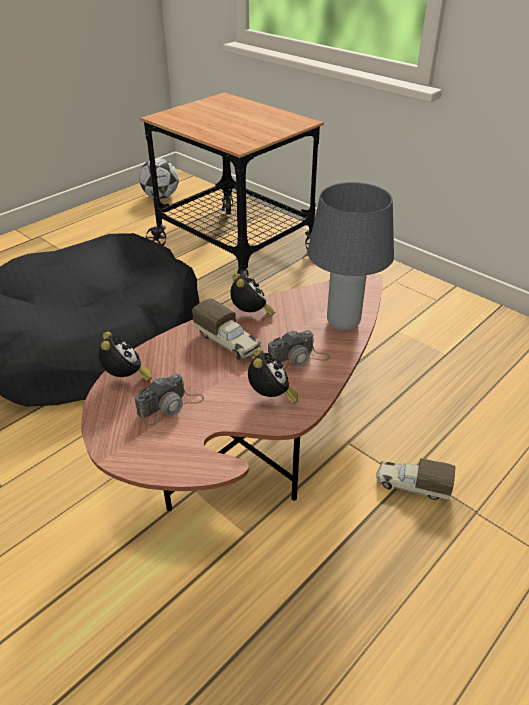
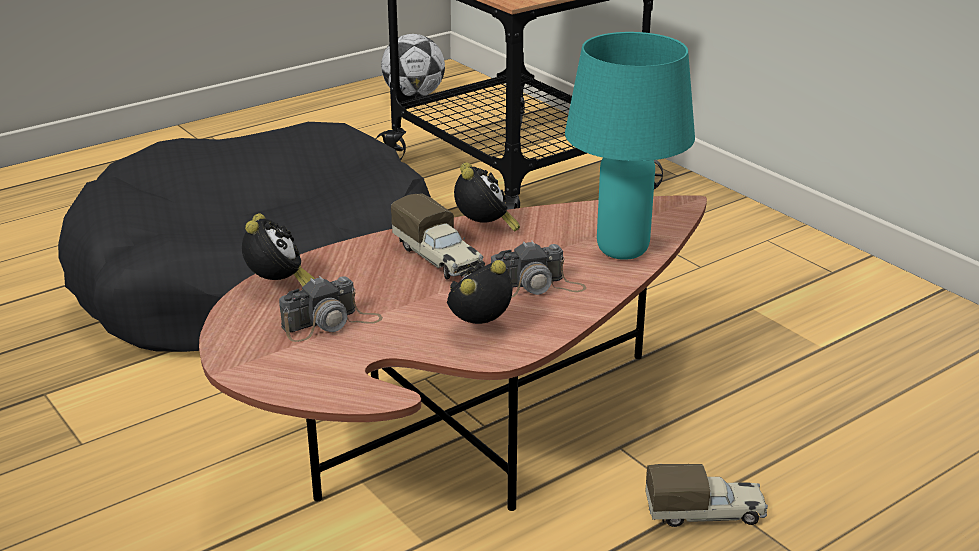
camera: 10 degrees right, 10 degrees down
(271, 397) = (480, 327): alarm clock -> alarm clock turned 135 degrees counterclockwise
(342, 323) = (620, 250): grey table lamp -> turquoise table lamp
(412, 485) = (706, 513): toy truck -> toy truck turned 150 degrees clockwise

